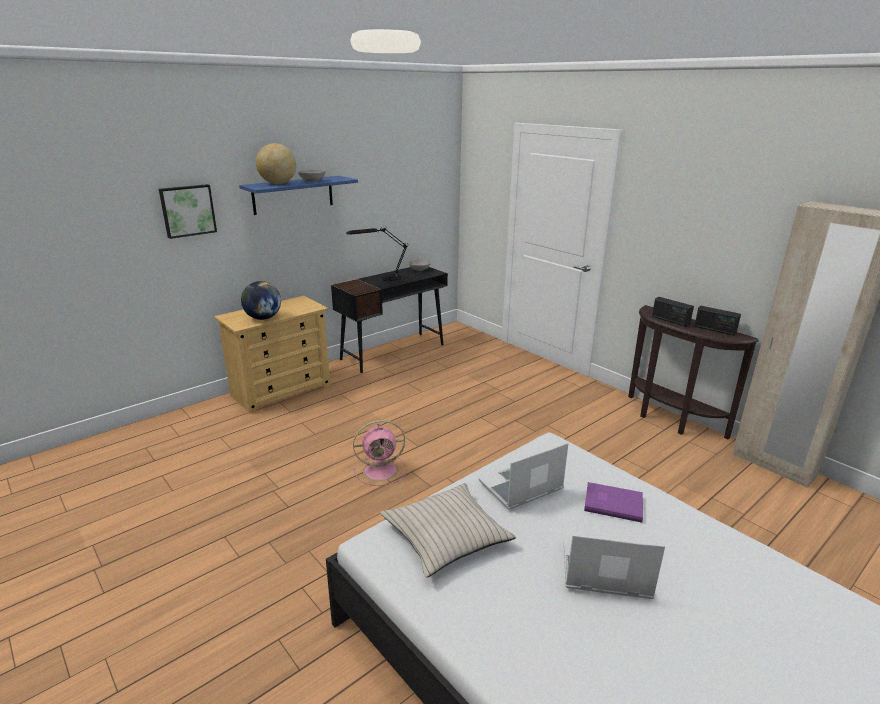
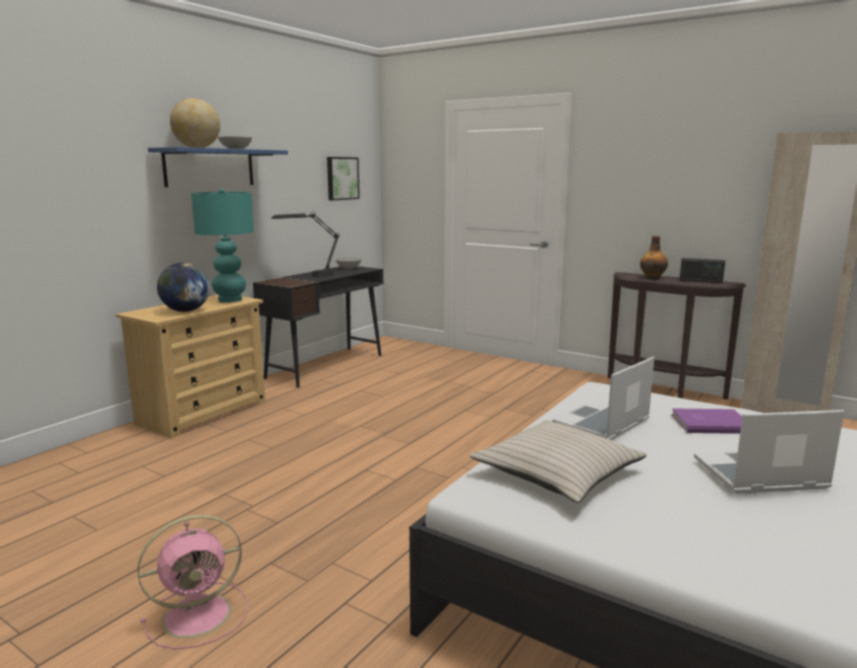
camera: 15 degrees left, 10 degrees down
(187, 210) = (84, 172): picture -> picture (341, 178)
(303, 306) = (230, 300): none -> turquoise table lamp
(382, 470) = (379, 470): pink fan -> pink fan (200, 614)
(670, 320) = (652, 278): radio -> bottle

